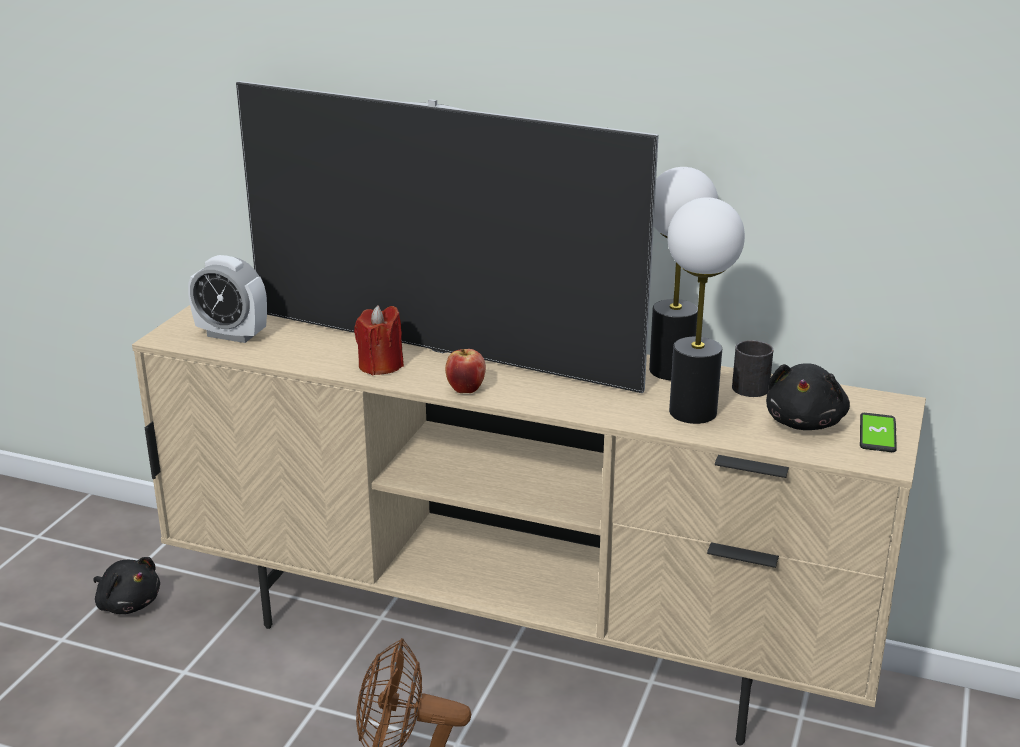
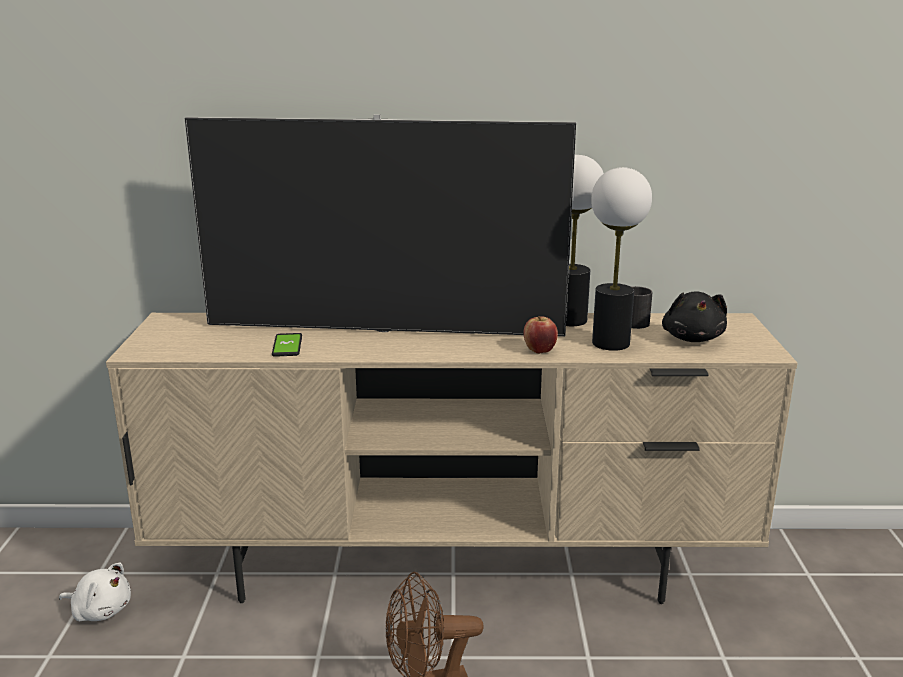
camera: 20 degrees left, 5 degrees down
(128, 603) = (100, 610): black plush toy -> white plush toy
(231, 335) = (195, 343): alarm clock -> none
(380, 365) = (344, 347): red candle -> none
(466, 389) = (428, 353): apple -> apple (540, 350)
(877, 434) = (746, 338): phone -> phone (287, 346)

